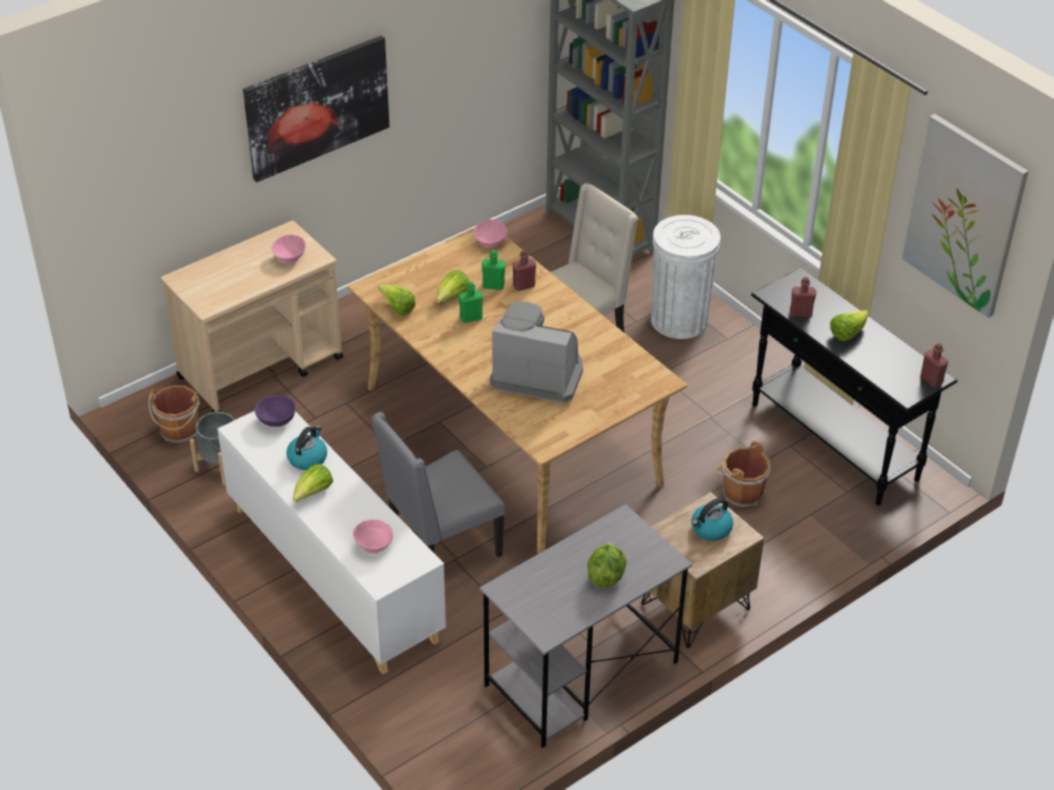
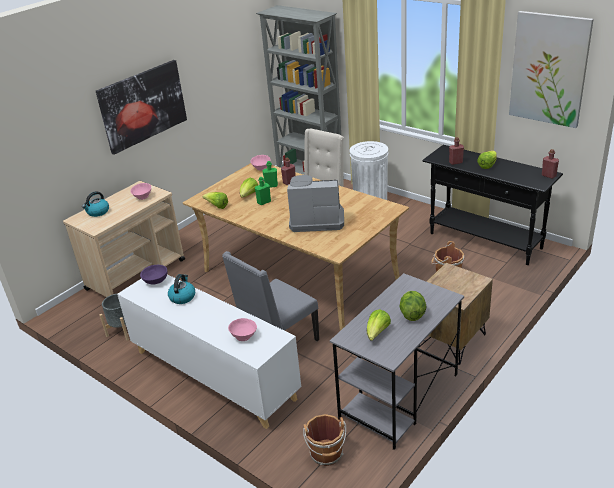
camera: 10 degrees left, 10 degrees down
(180, 432) = (92, 318): brown bucket -> brown bucket (327, 454)
(313, 493) = (192, 315): lettuce -> lettuce (377, 333)
(710, 529) = (457, 281): kettle -> kettle (98, 212)

